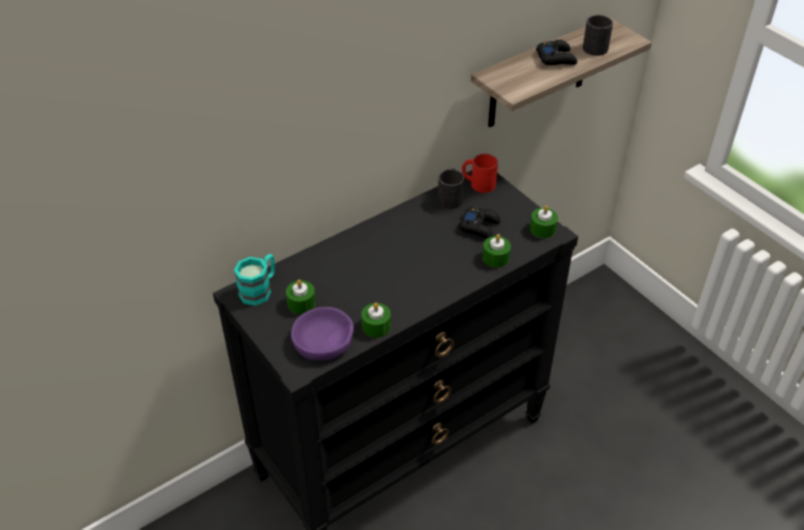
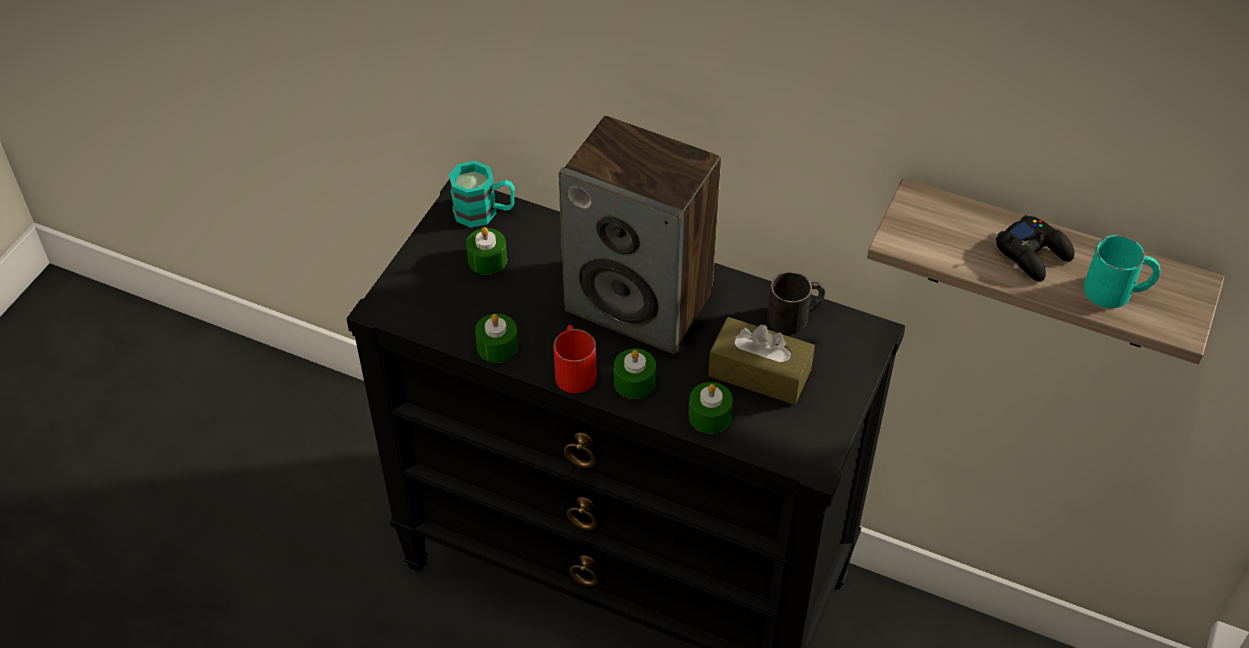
camera: 60 degrees right, 5 degrees up
(323, 340) = (442, 308): purple bowl -> none
(392, 251) = (640, 302): none -> speaker
(478, 183) = (849, 334): red mug -> red mug (574, 369)
(479, 226) = (759, 373): black game controller -> brown tissue box
(542, 229) = (811, 446): green candle -> green candle (634, 382)
(598, 46) = (1117, 291): black mug -> turquoise mug

